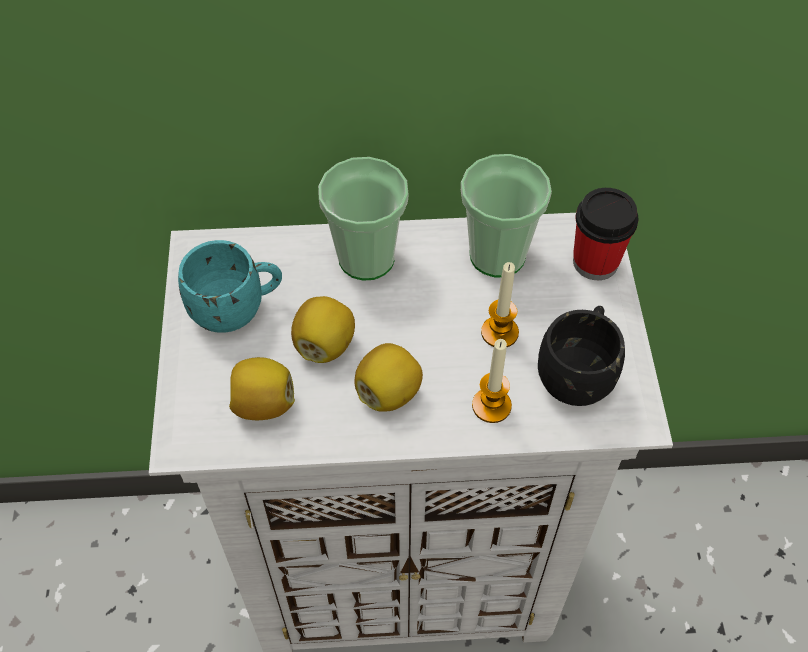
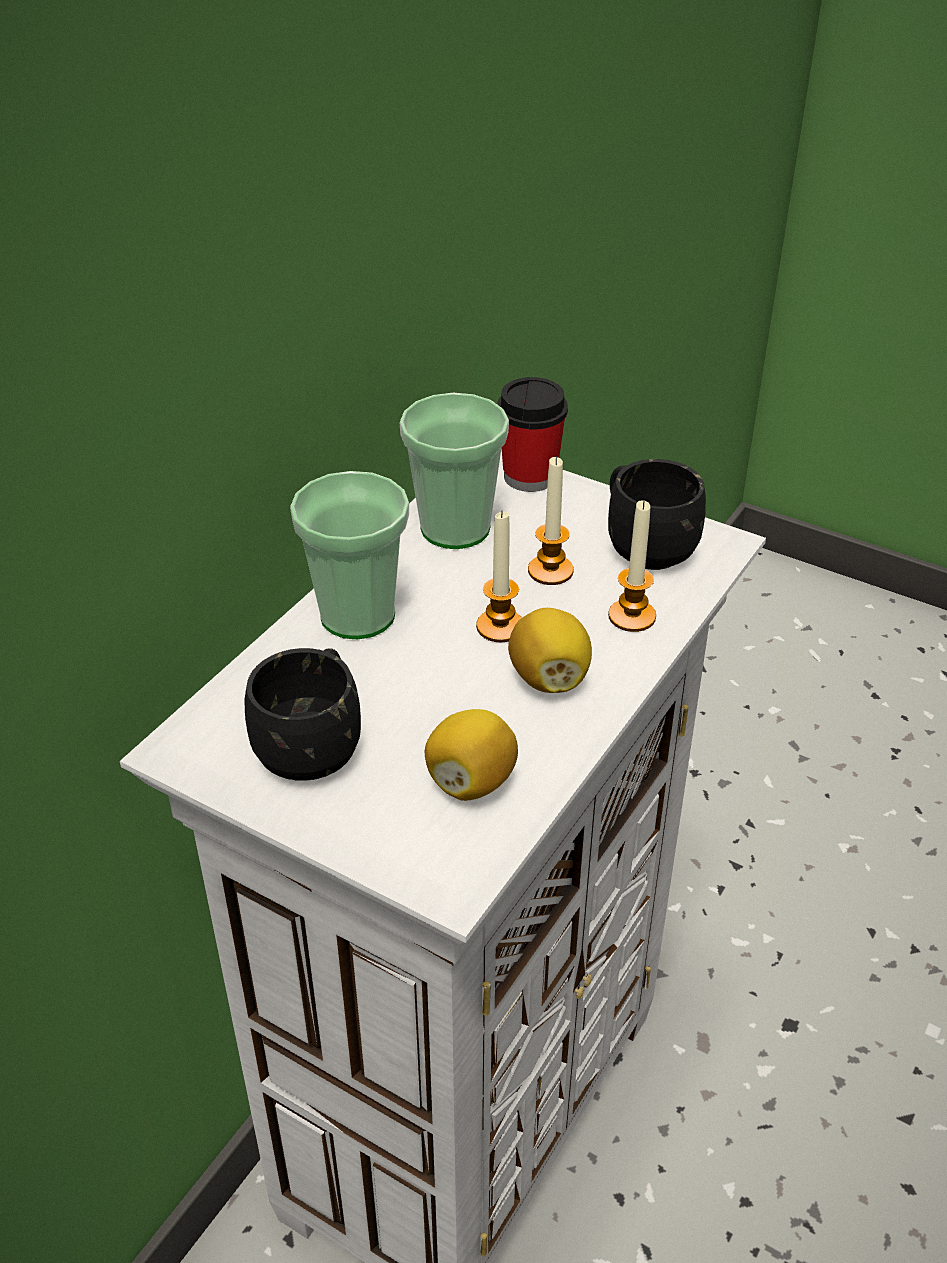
camera: 55 degrees left, 15 degrees down
(237, 308) = (314, 745): turquoise mug -> black mug
(325, 344) = (439, 697): lemon -> none
(417, 337) = (500, 627): none -> candle

